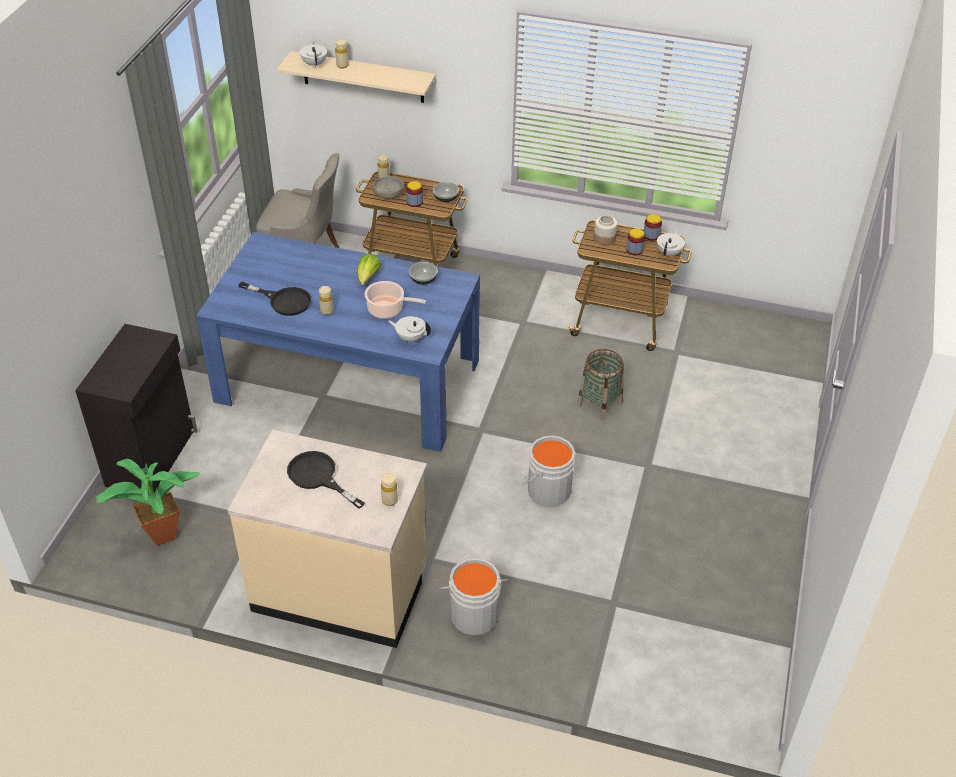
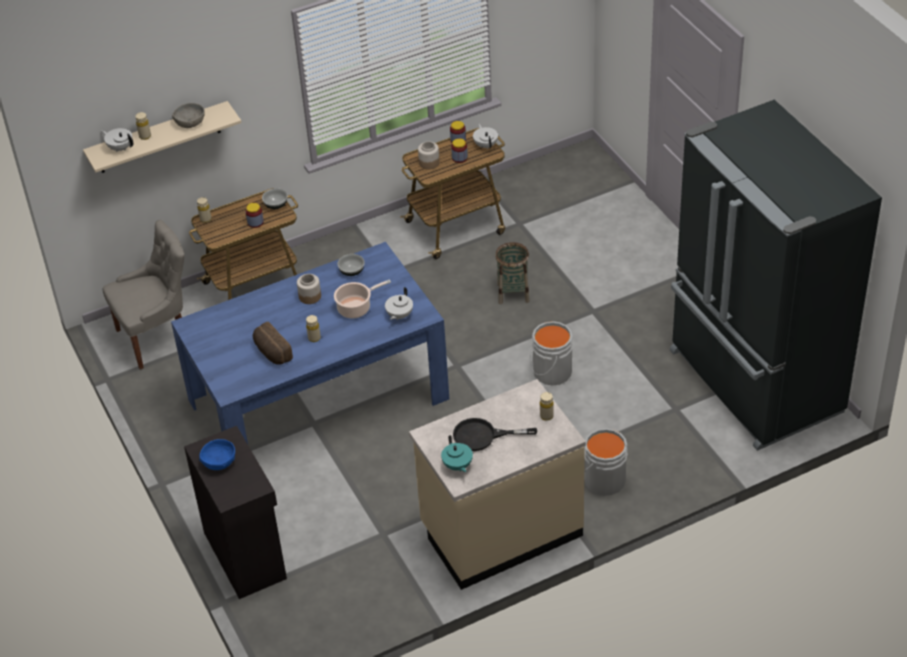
camera: 40 degrees left, 0 degrees up
(128, 352) = (219, 462): none -> blue bowl
(157, 535) = (327, 598): potted plant -> none
(266, 486) = (457, 466): none -> turquoise teapot
(283, 301) = (271, 352): black frying pan -> bread
(368, 278) = (310, 296): lettuce -> jar
(388, 194) = (227, 229): grey bowl -> grey bowl (190, 123)
(410, 338) = (399, 315): white teapot -> white teapot turned 45 degrees counterclockwise
(715, 635) = (753, 383): none -> black fridge

